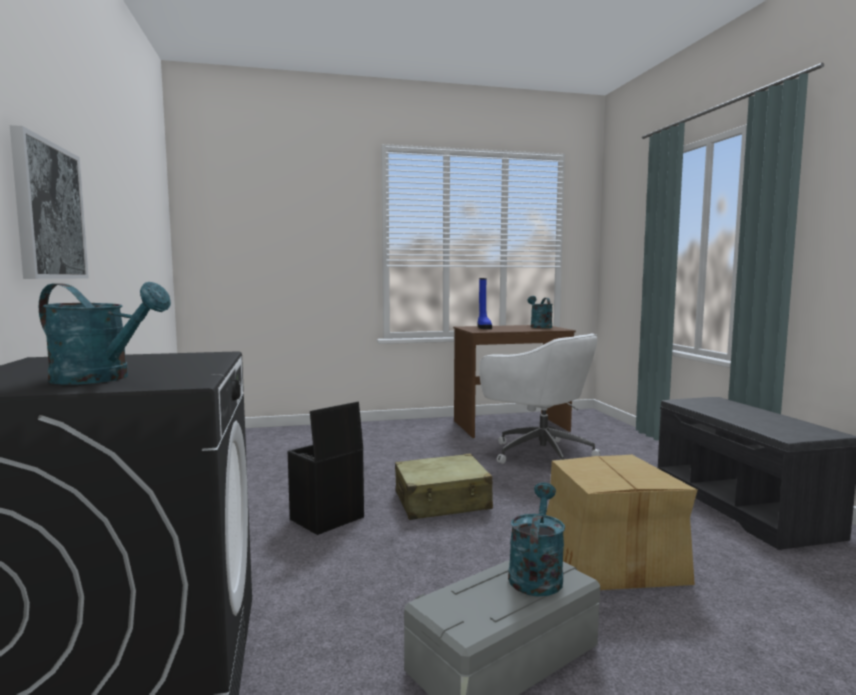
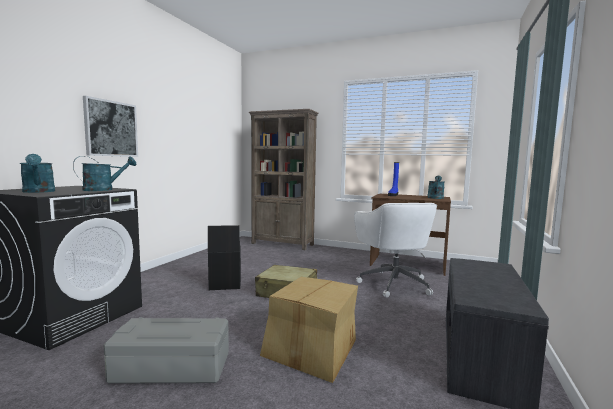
camera: 35 degrees right, 0 degrees up
(289, 432) = (282, 244): none -> brown bookcase
(536, 574) = (195, 327): turquoise watering can -> turquoise watering can (104, 189)

